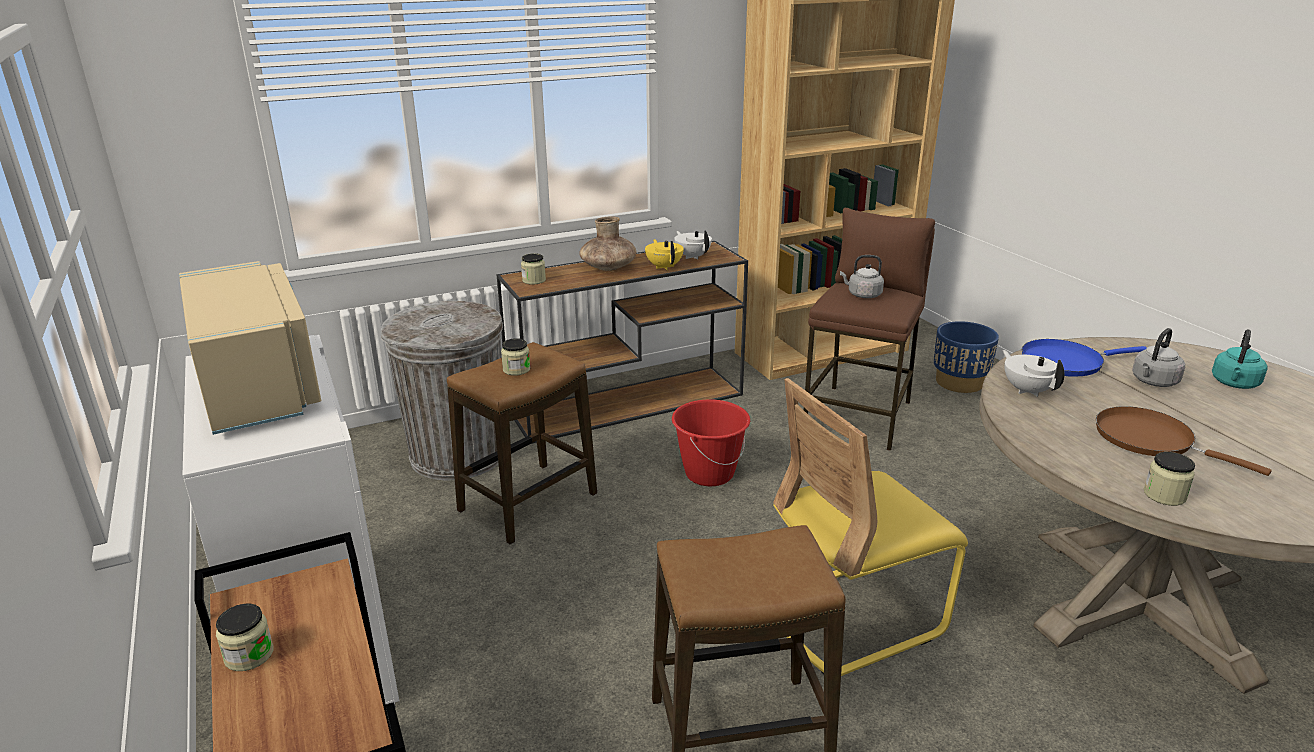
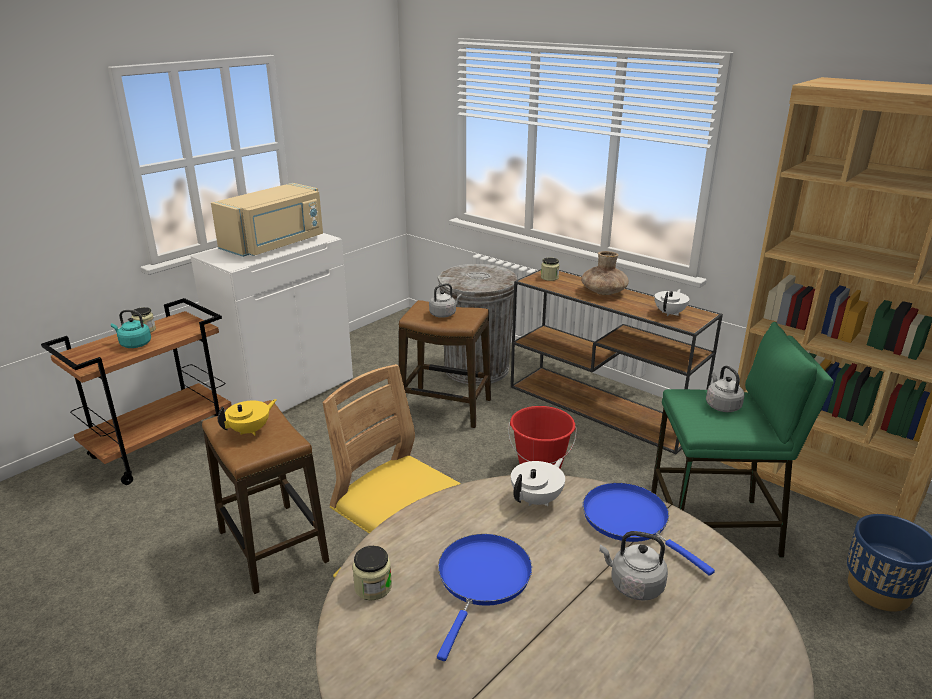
camera: 65 degrees right, 0 degrees up
(516, 369) = (444, 314): jar -> grey kettle
(664, 267) = (631, 308): yellow teapot -> yellow teapot (250, 430)
(859, 416) = (714, 528): brown stool -> green stool
(1150, 440) = (482, 580): brown frying pan -> blue frying pan
(1234, 384) = (691, 658): turquoise kettle -> turquoise kettle (134, 344)

